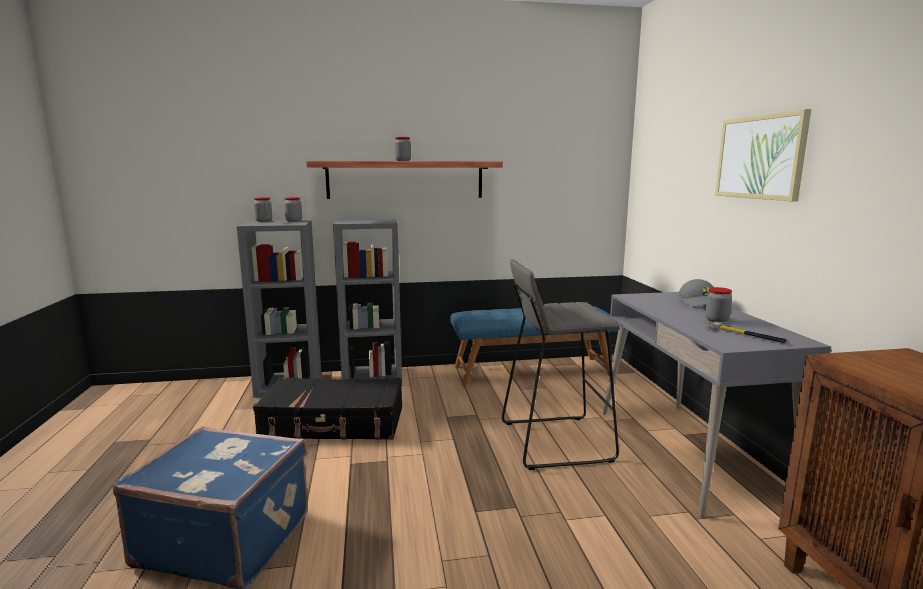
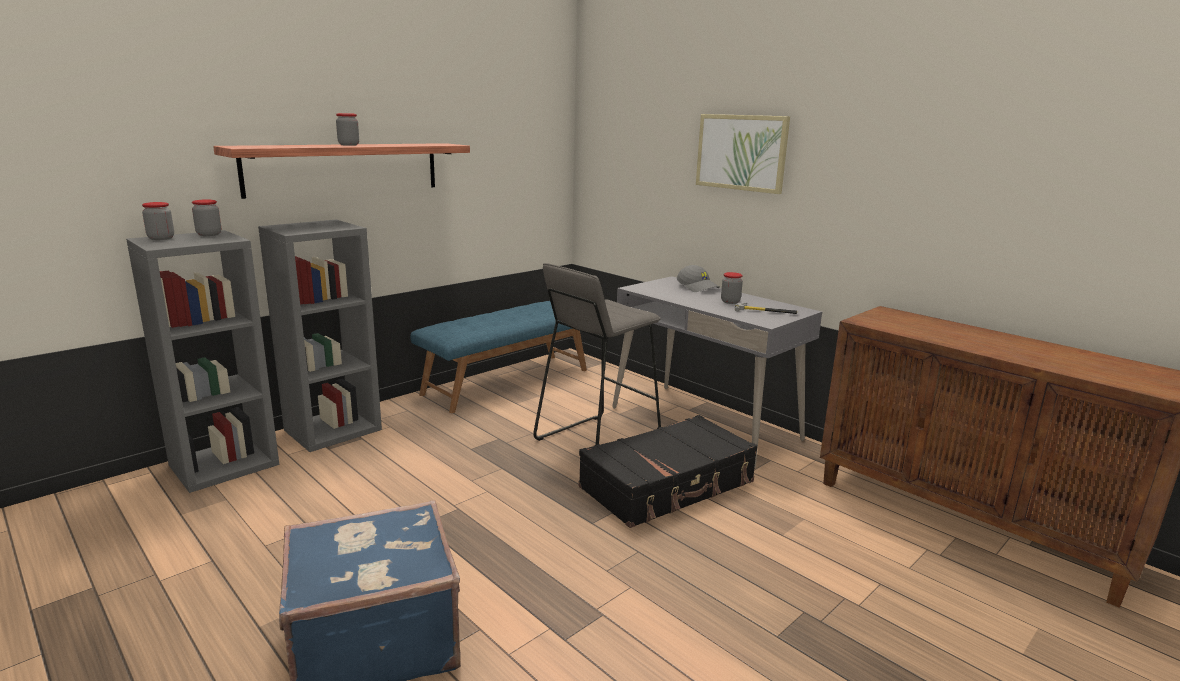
camera: 35 degrees left, 5 degrees up
(334, 423) = (348, 491): black suitcase -> black suitcase (668, 485)

